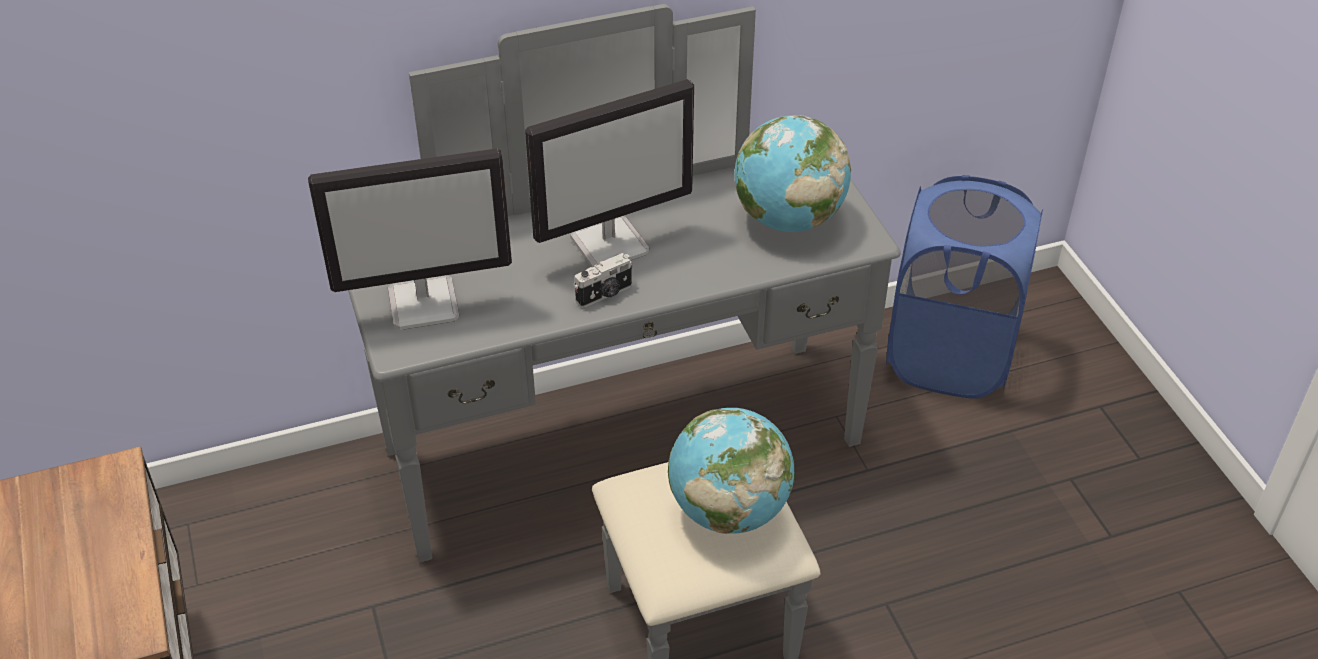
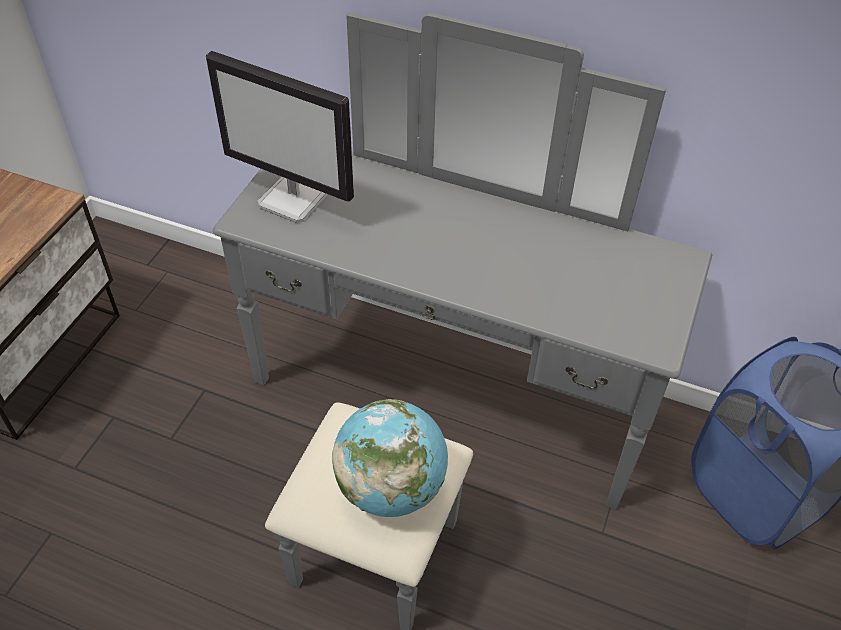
camera: 40 degrees right, 5 degrees up
(605, 294) = (412, 266): camera -> none
(611, 244) = (458, 232): monitor -> none
(788, 219) = (611, 292): globe -> none

